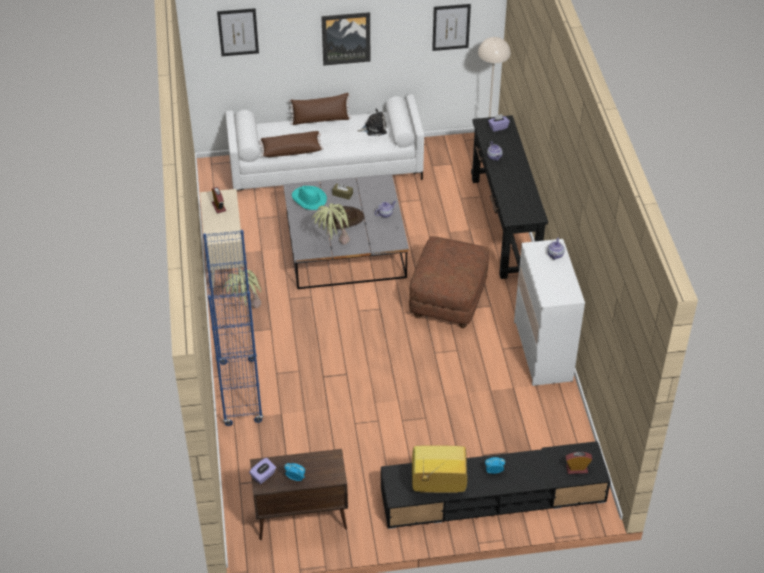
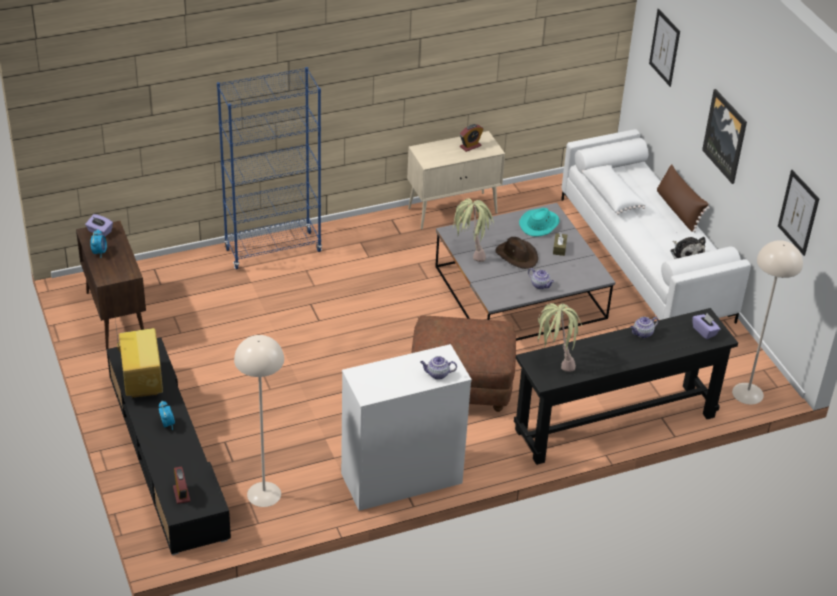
camera: 75 degrees right, 5 degrees down
(245, 311) = (389, 235): potted plant -> potted plant (554, 362)
(291, 150) = (612, 196): brown pillow -> white pillow
(546, 436) = (264, 494): none -> beige floor lamp

